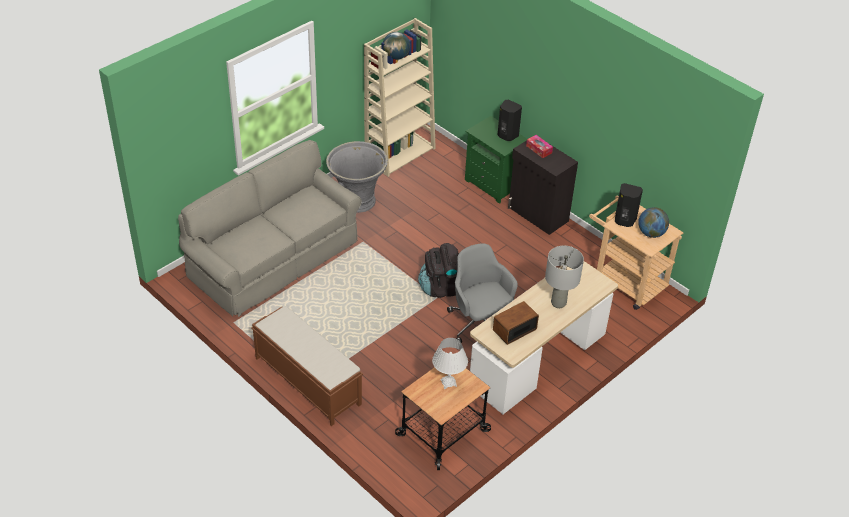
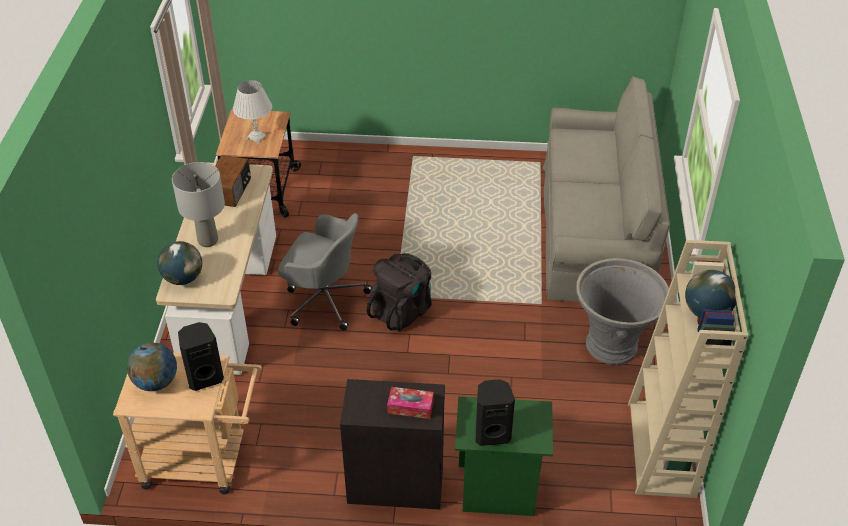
camera: 140 degrees right, 0 degrees up
(307, 380) = (419, 160): brown bench -> none
(593, 288) = (183, 278): none -> globe

